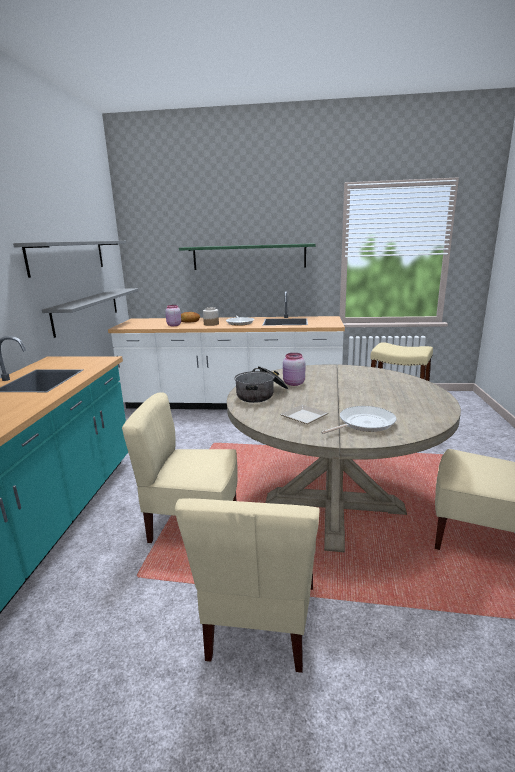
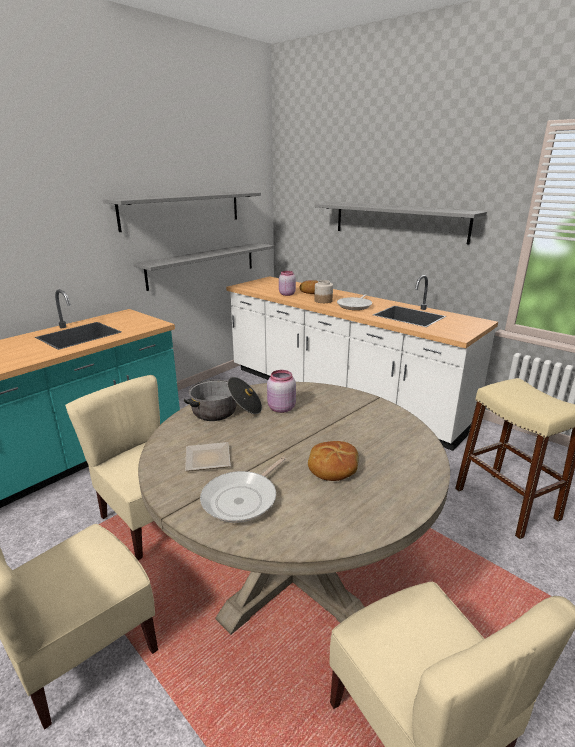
camera: 35 degrees right, 5 degrees up
(249, 257) = (399, 221): green shelf -> grey shelf
(363, 424) = (243, 499): frying pan -> frying pan turned 120 degrees clockwise
(378, 397) = (332, 467): none -> bread

